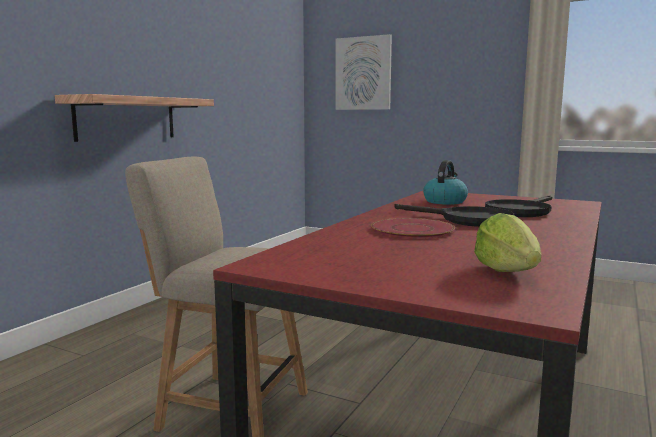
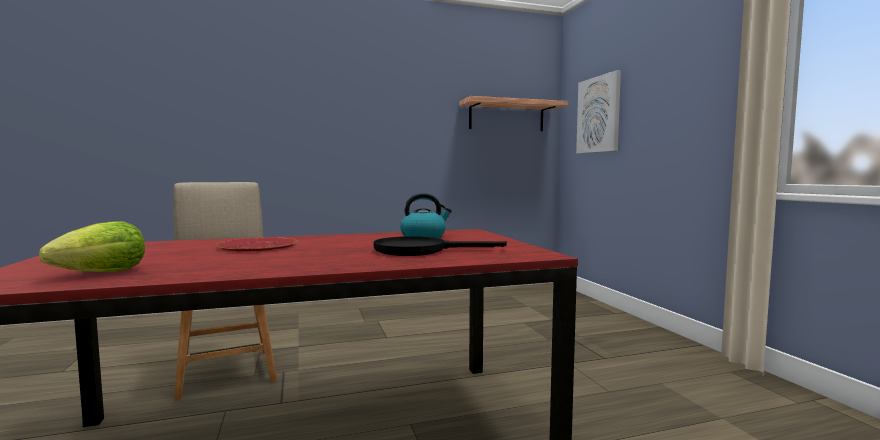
camera: 45 degrees right, 5 degrees down
(126, 118) = (336, 161): shelf -> shelf (506, 116)
(466, 220) = (333, 248): black frying pan -> none

